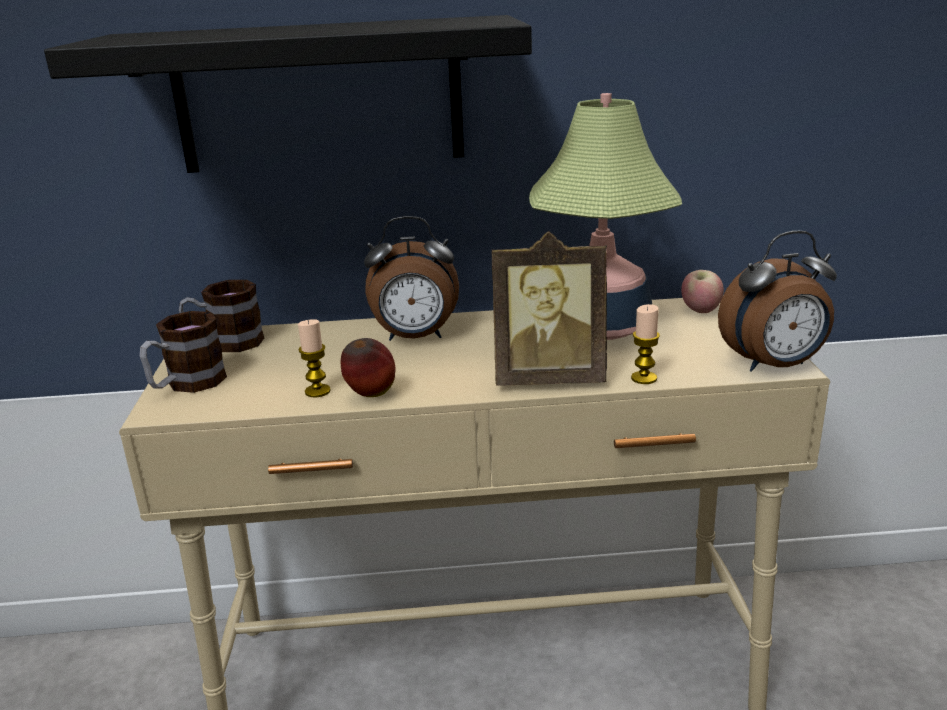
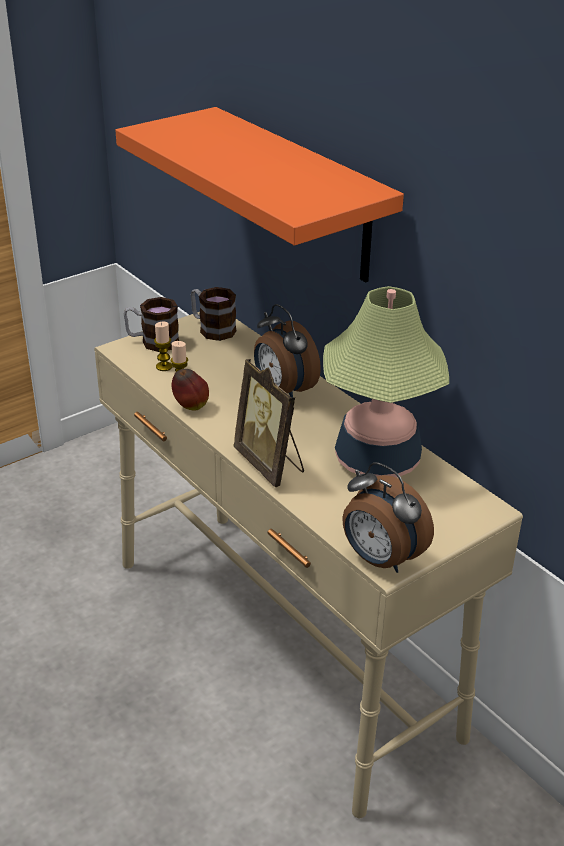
camera: 55 degrees right, 10 degrees up
(319, 96) = (300, 195): black shelf -> orange shelf
(644, 378) = (305, 504): candle -> candle (164, 366)
(700, 311) = (455, 500): apple -> none

